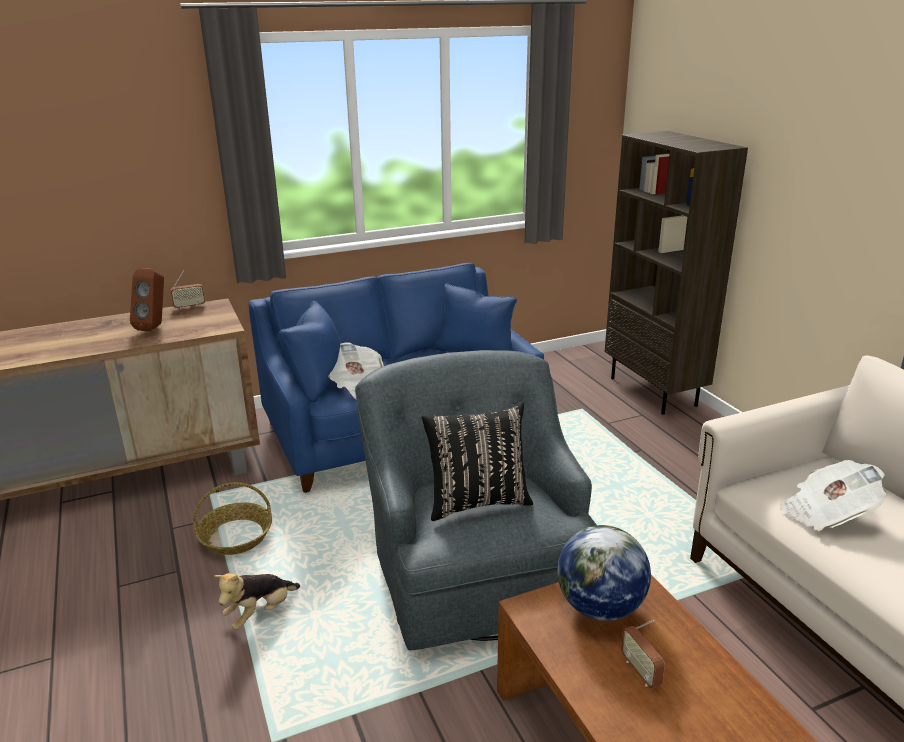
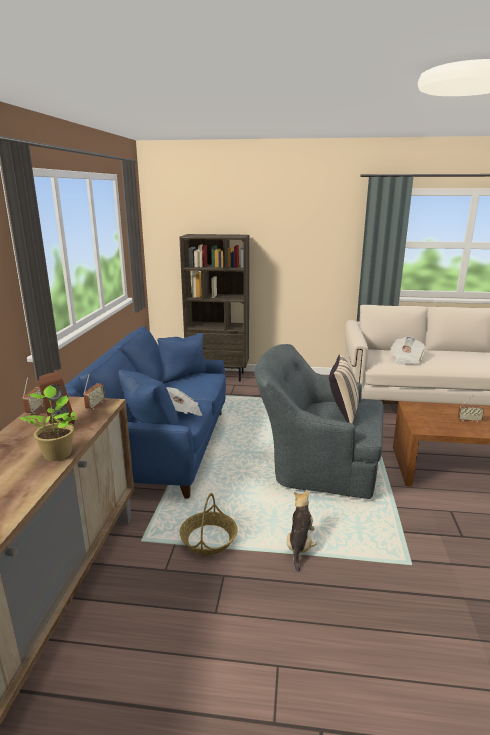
camera: 60 degrees left, 5 degrees down
(100, 345) = (57, 453): none -> potted plant
(216, 324) = (95, 405): none -> radio
(260, 613) = (300, 546): plush toy -> plush toy turned 150 degrees counterclockwise
(477, 501) = (342, 413): black pillow -> beige pillow
(599, 607) = (428, 416): globe -> none

